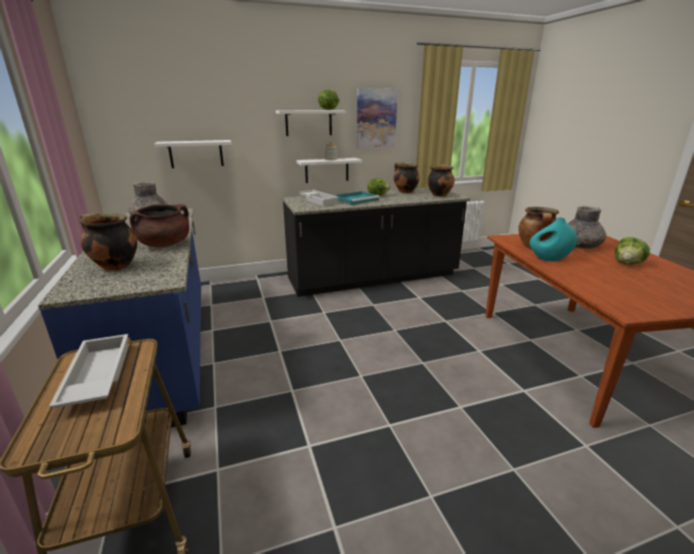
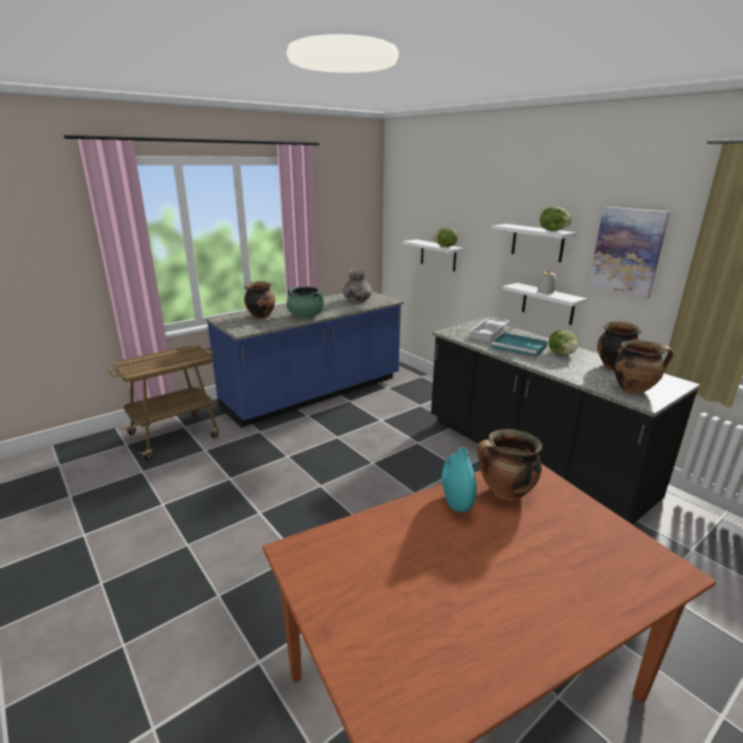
camera: 70 degrees right, 0 degrees up
(96, 377) = (175, 357): white tray -> none
(165, 244) = (306, 316): brown cooking pot -> green cooking pot
(580, 246) = (559, 543): grey vase -> none
(627, 263) = (501, 590): lettuce -> lettuce (445, 247)

